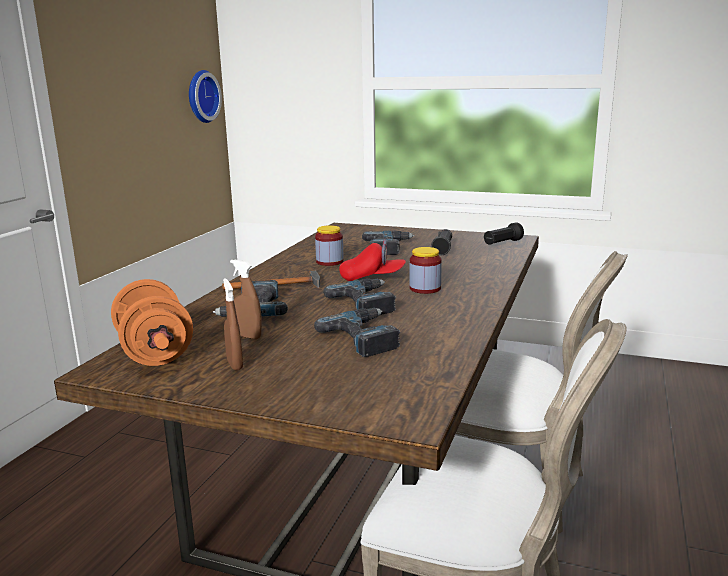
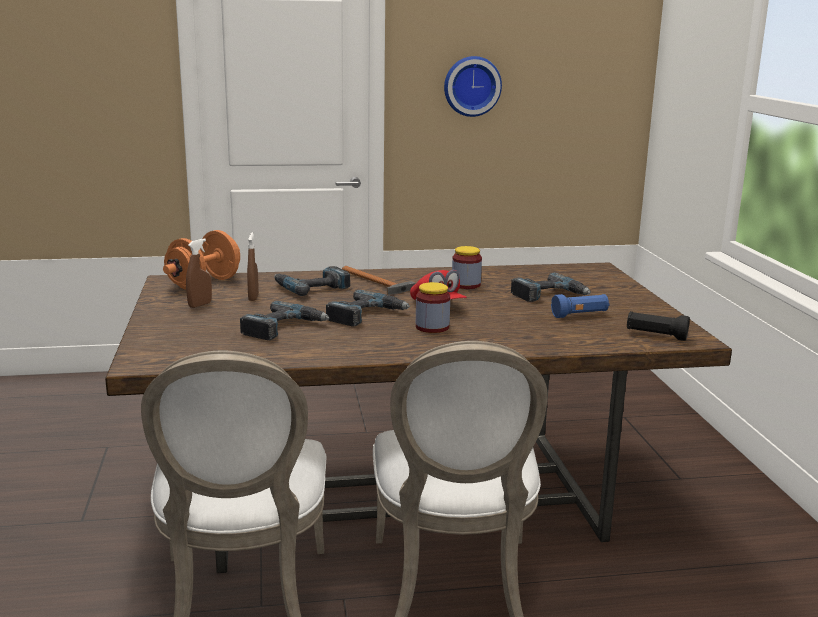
camera: 60 degrees right, 0 degrees up
(201, 96) = (605, 96): wall clock -> wall clock (471, 86)
(443, 249) = (580, 315): black flashlight -> blue flashlight

